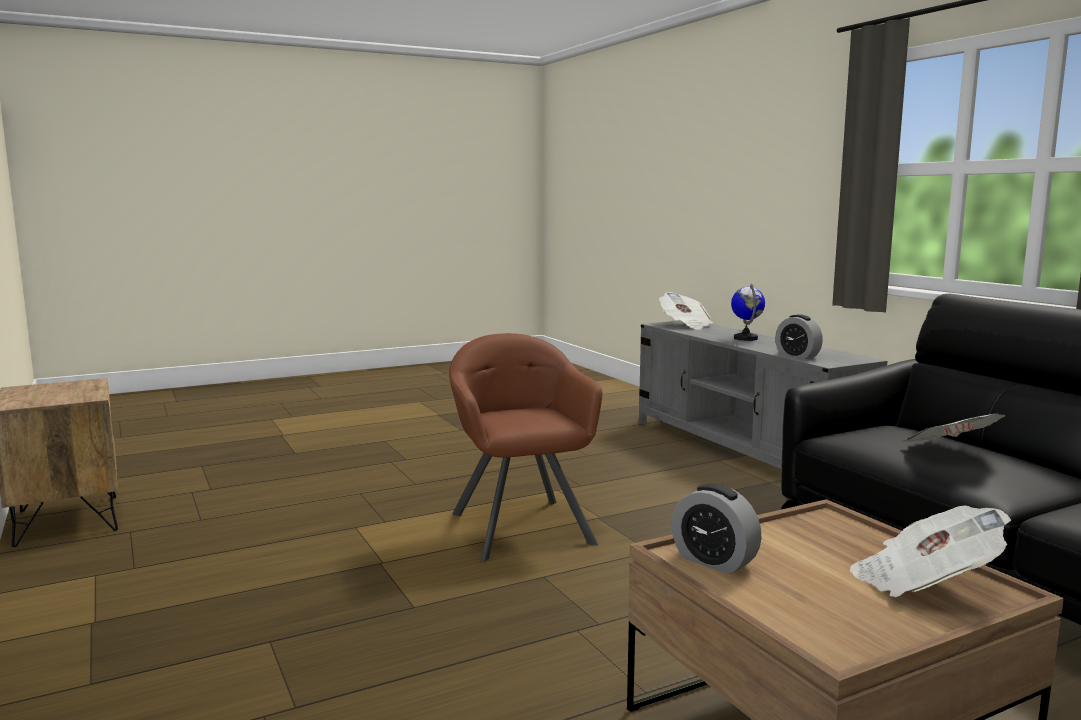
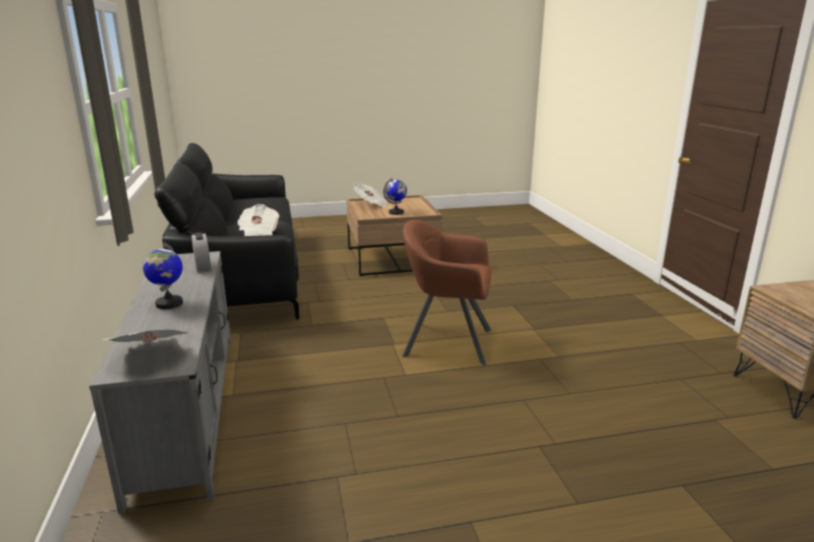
camera: 165 degrees left, 10 degrees up
(522, 527) = (447, 342): brown armchair -> brown armchair turned 105 degrees clockwise
(714, 561) = (420, 212): alarm clock -> none
(782, 550) = (396, 212): none -> globe

